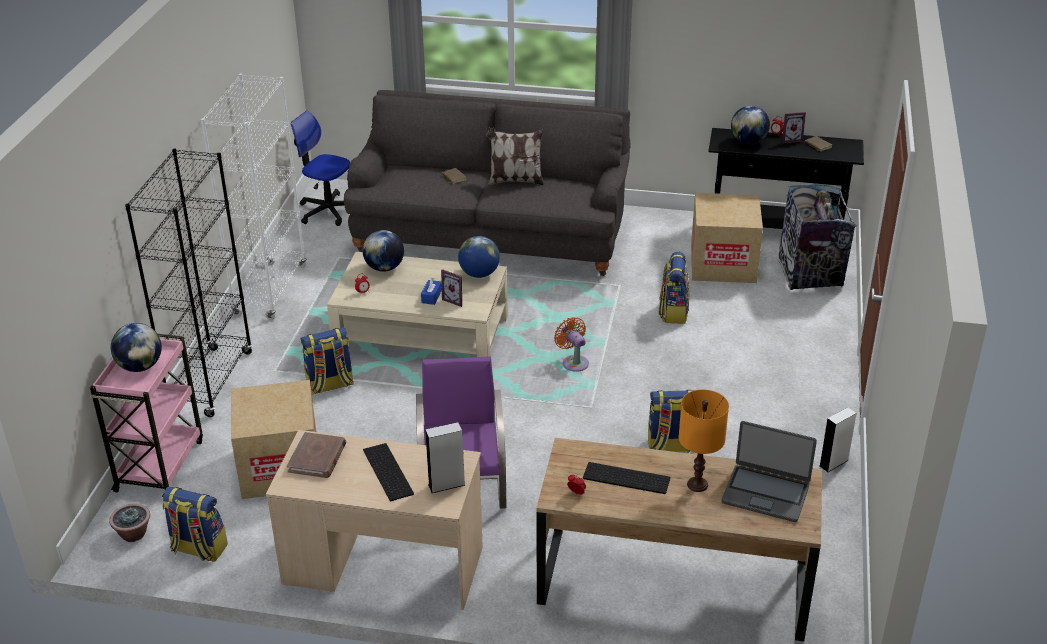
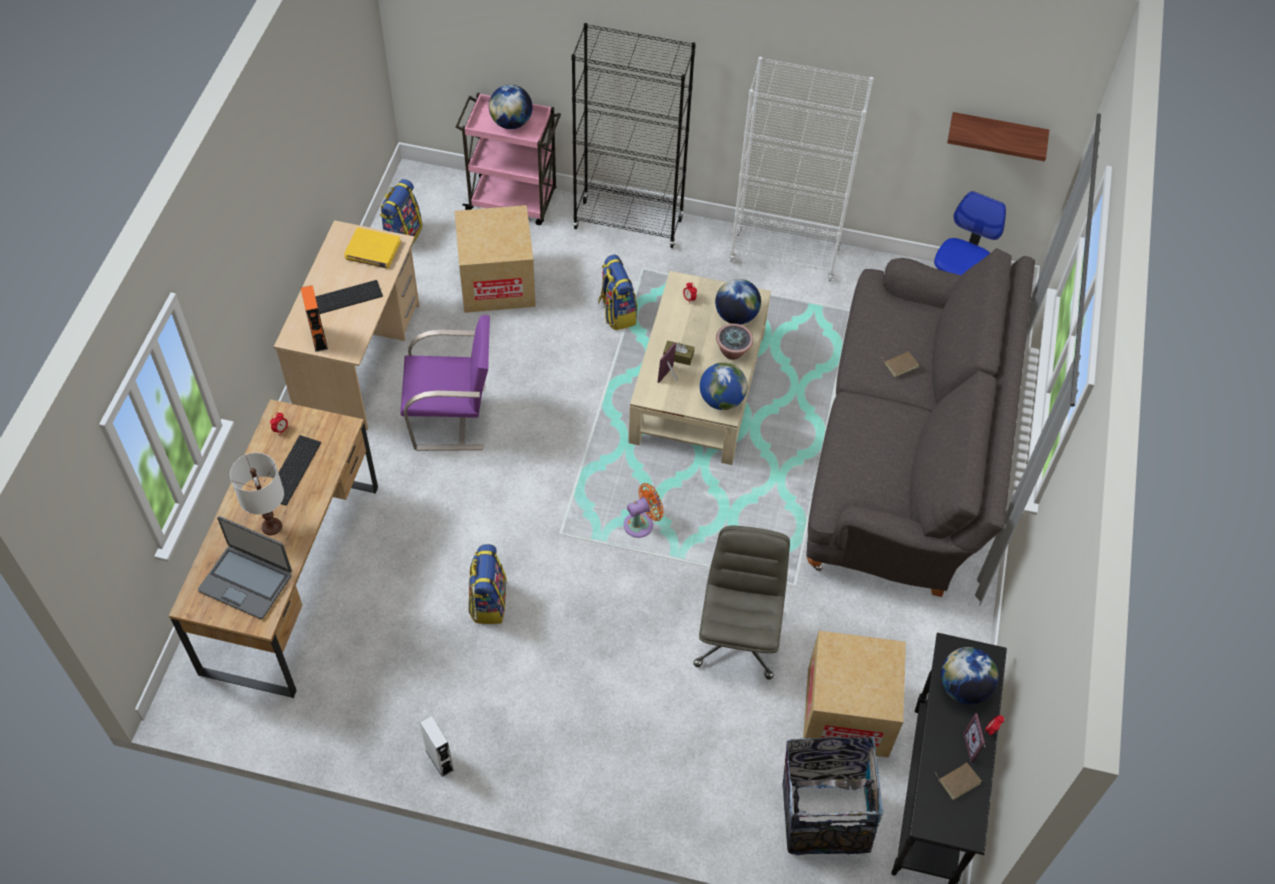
camera: 90 degrees right, 20 degrees up
(133, 534) = (427, 194): potted plant -> potted plant (733, 352)
(276, 66) = (996, 134): none -> shelf
(317, 458) = (372, 250): brown book -> yellow book
(431, 296) = (678, 356): blue tissue box -> brown tissue box
(446, 484) = (319, 338): grey speaker -> orange speaker
(515, 180) = (897, 427): pillow -> none
(673, 312) = (737, 637): backpack -> grey office chair
(697, 484) = (271, 527): orange table lamp -> white table lamp
(765, 493) = (246, 582): laptop -> laptop turned 90 degrees counterclockwise

